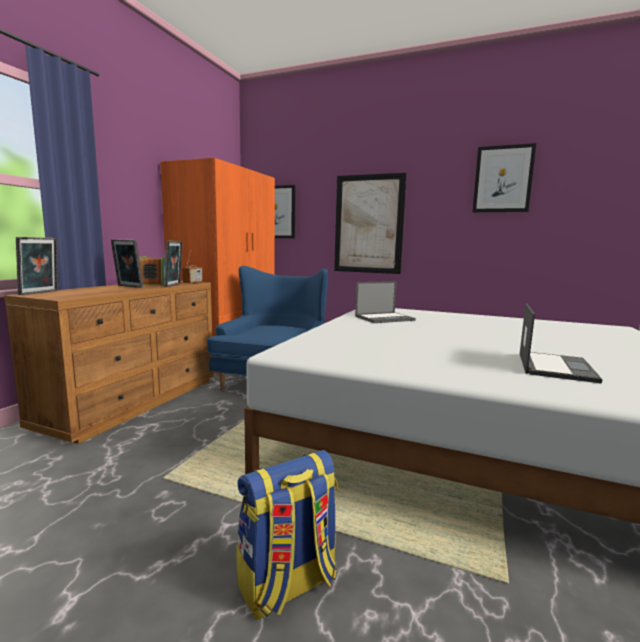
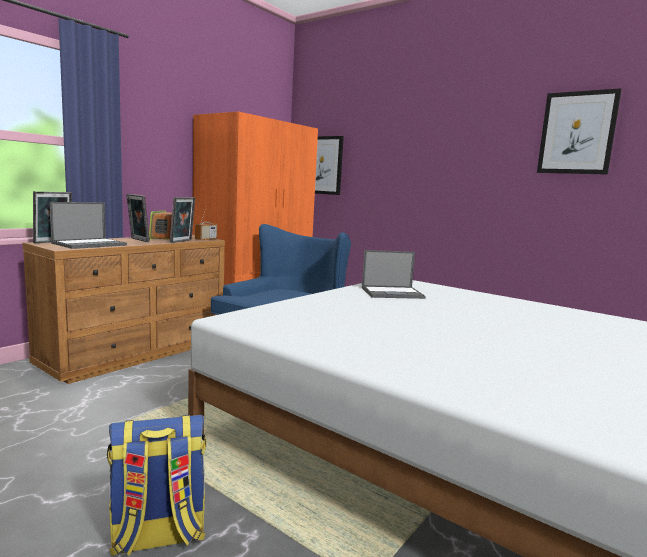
camera: 15 degrees right, 0 degrees up
(368, 224) = (417, 182): picture -> none
(554, 367) = (506, 367): laptop -> laptop (90, 244)

